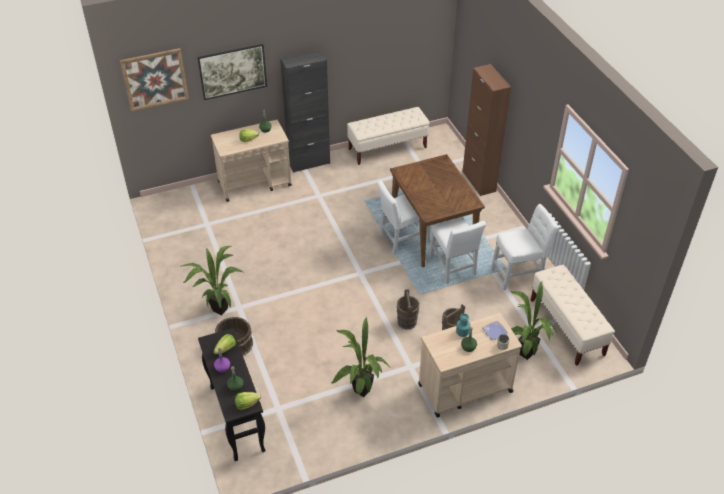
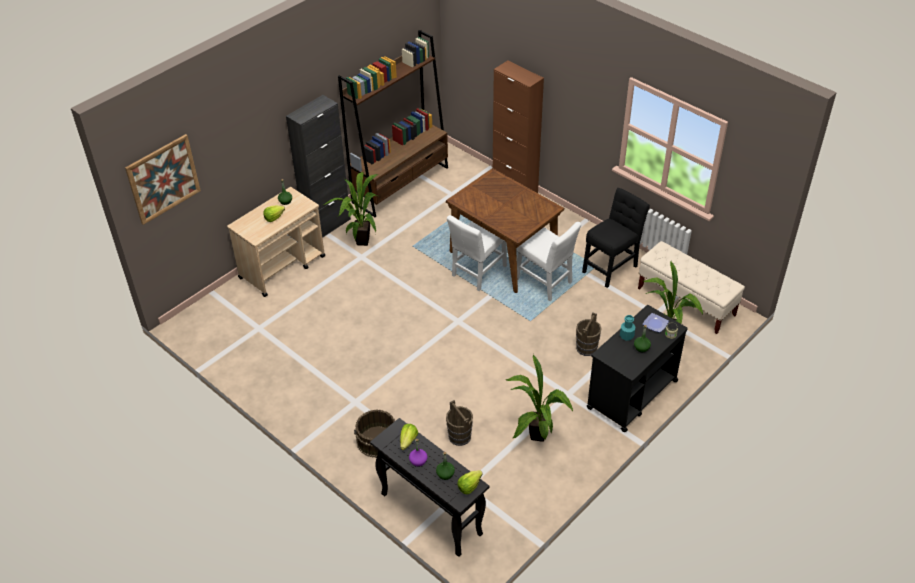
camera: 25 degrees left, 0 degrees up
(218, 308) = (333, 412): potted plant -> potted plant (359, 242)
(234, 82) = (243, 157): picture -> none
(387, 148) = (401, 184): beige bench -> brown bookcase
(407, 321) = (536, 352): brown bucket -> brown bucket (459, 436)
(464, 388) = (631, 394): beige cart -> black cart
(519, 274) = (611, 267): white chair -> black chair

